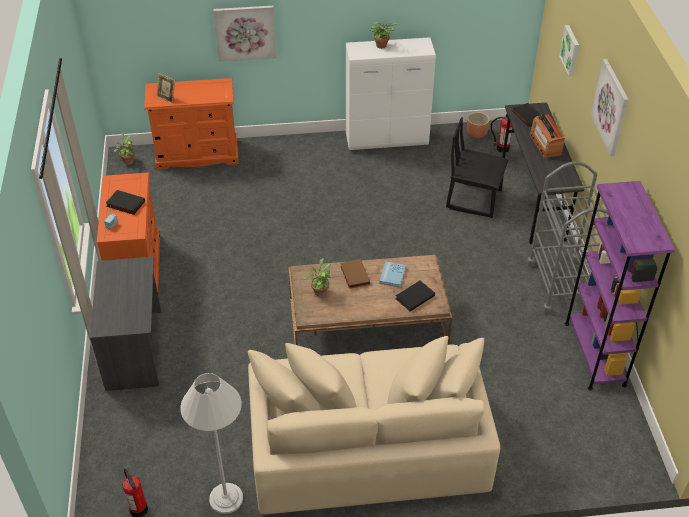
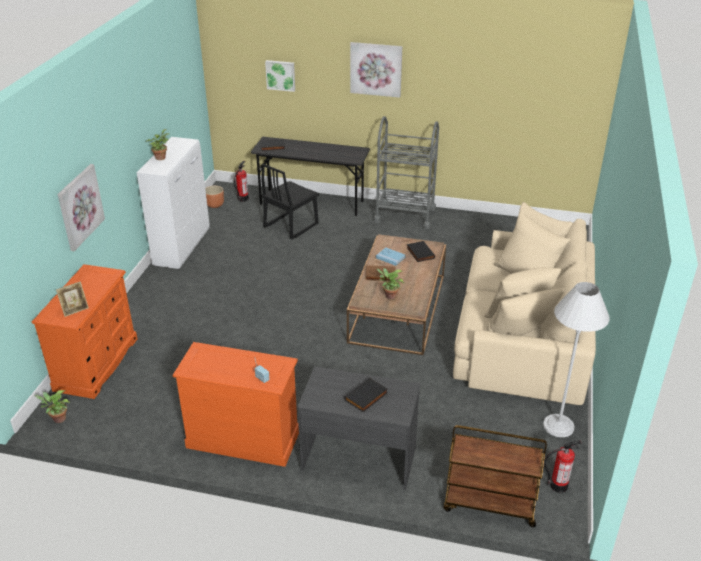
camera: 70 degrees left, 10 degrees down
(100, 456) = (489, 505): none -> brown cart
(125, 204) = (234, 364): black book -> black book (366, 397)
(545, 144) = (310, 148): radio -> none
(594, 354) = (475, 220): purple bookcase -> none

